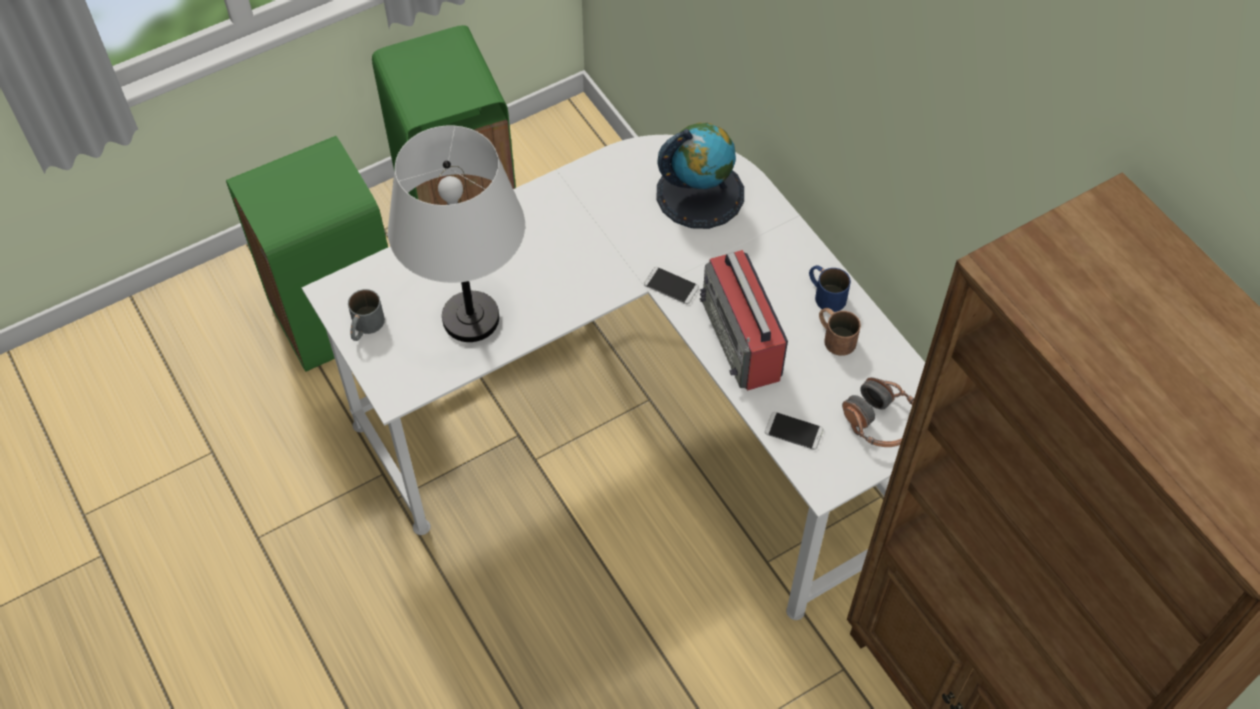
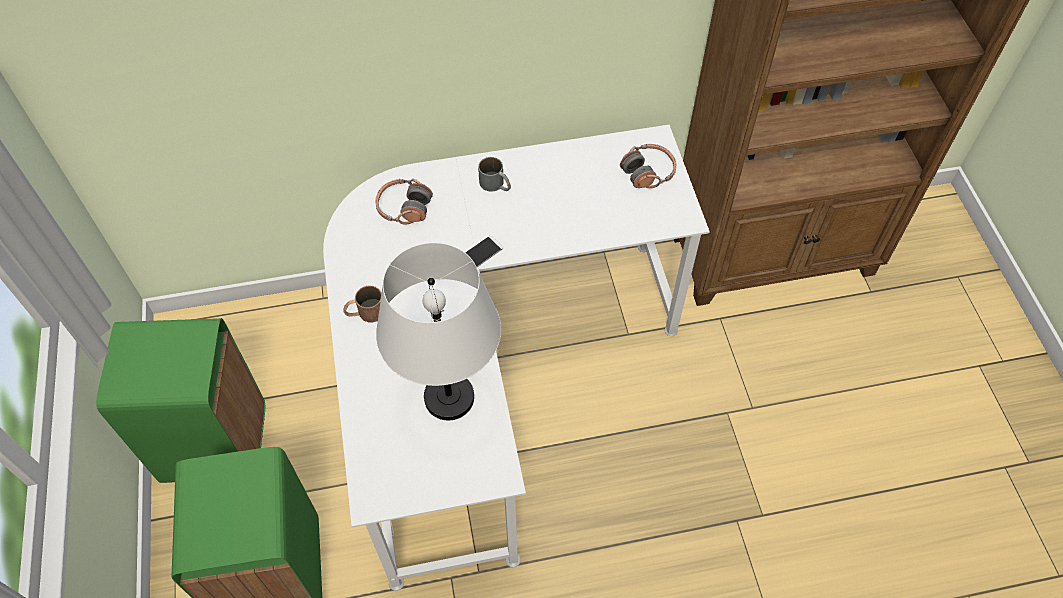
camera: 70 degrees left, 0 degrees up
(365, 327) = (420, 482): grey mug -> grey mug (496, 185)
(700, 193) = (404, 208): globe -> headphones
(742, 341) = (550, 226): radio -> none
(793, 431) = (638, 221): phone -> none
(825, 293) = (531, 166): blue mug -> none
(834, 336) = (569, 173): brown mug -> brown mug (365, 312)

